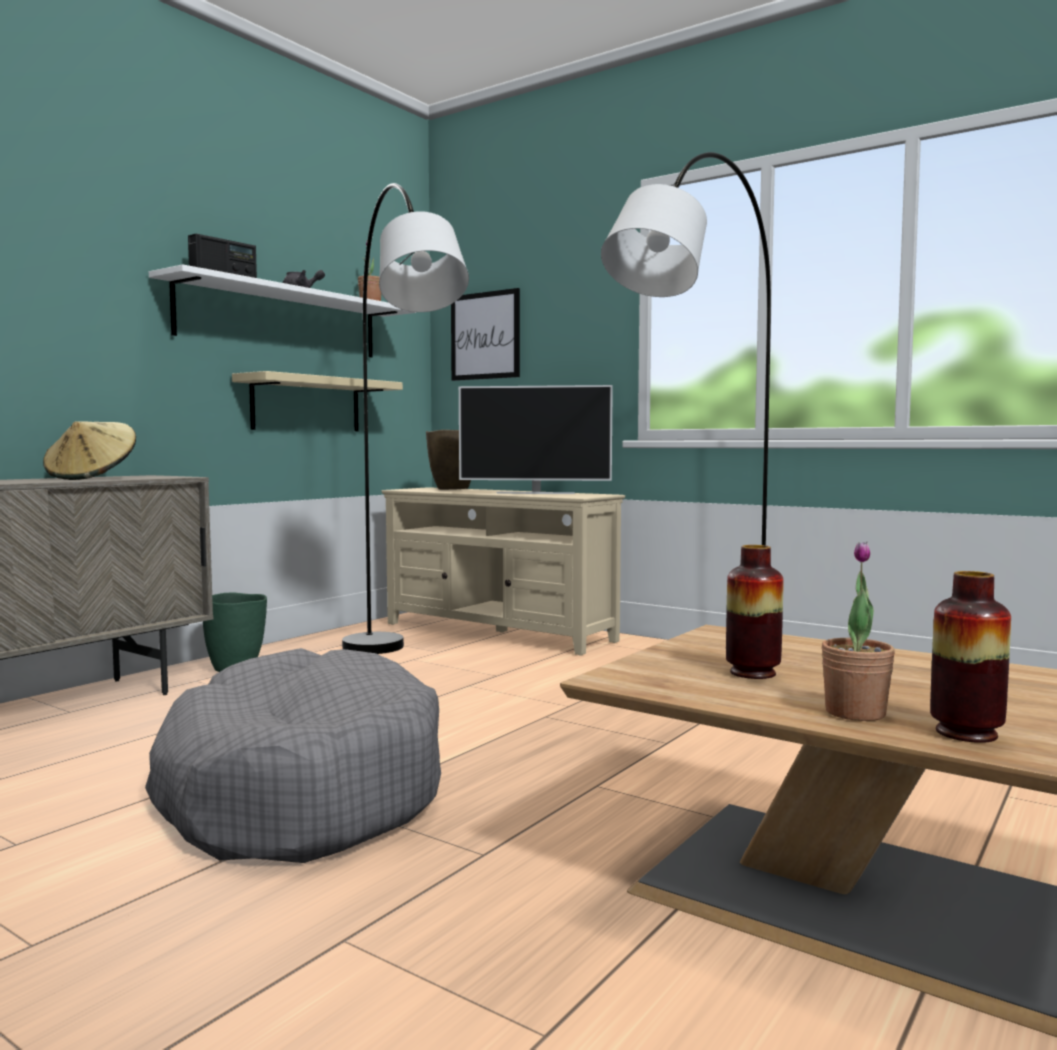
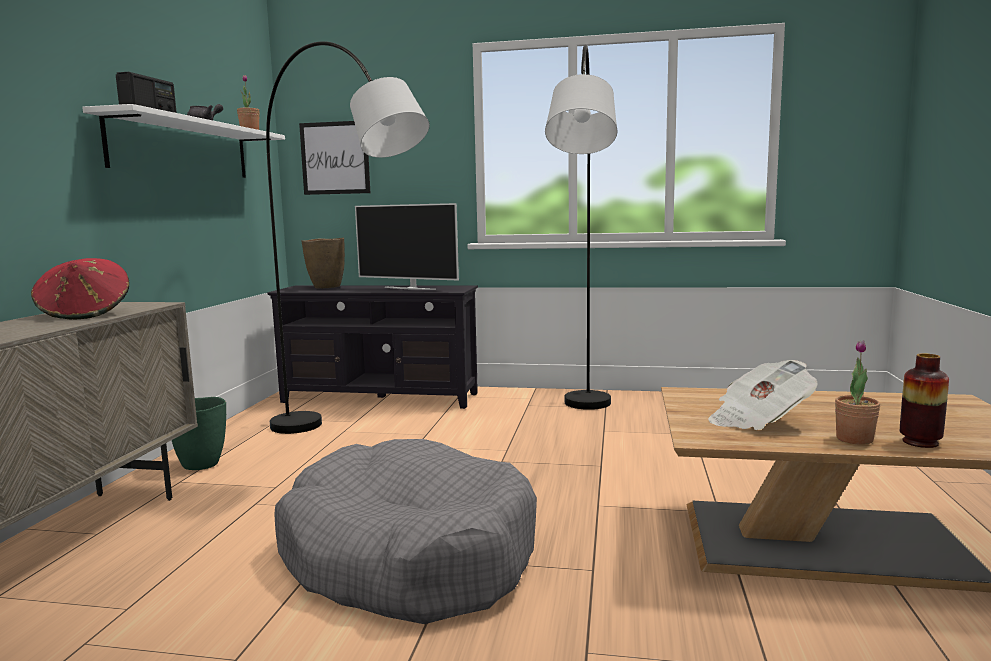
camera: 25 degrees left, 5 degrees up
(92, 478) = (86, 314): beige hat -> red hat
(306, 404) = (205, 223): beige shelf -> none
(498, 633) = (380, 398): beige tv stand -> black tv stand
(535, 493) = (410, 288): television -> television turned 45 degrees clockwise
(752, 673) = (758, 420): vase -> newspaper

